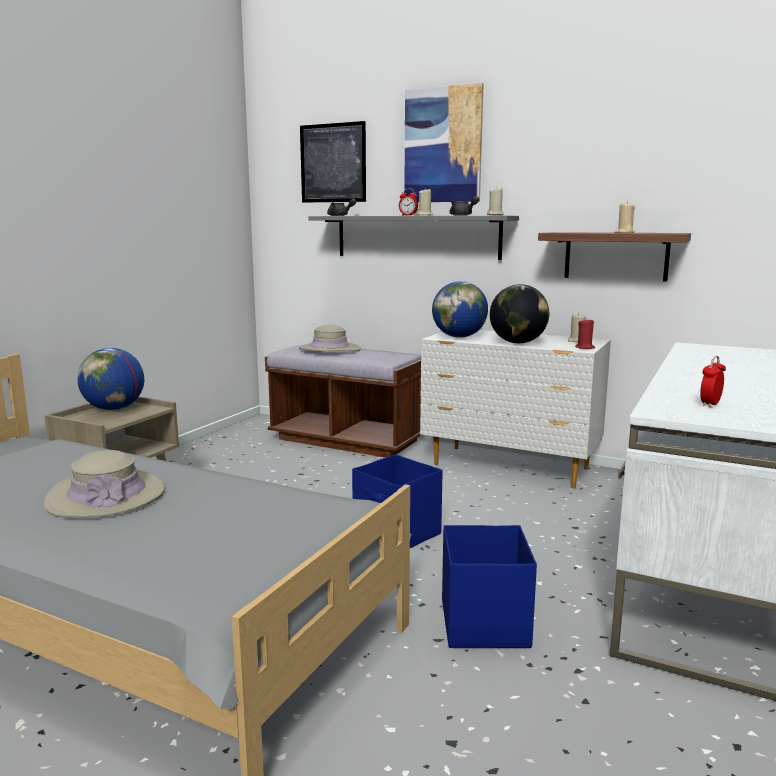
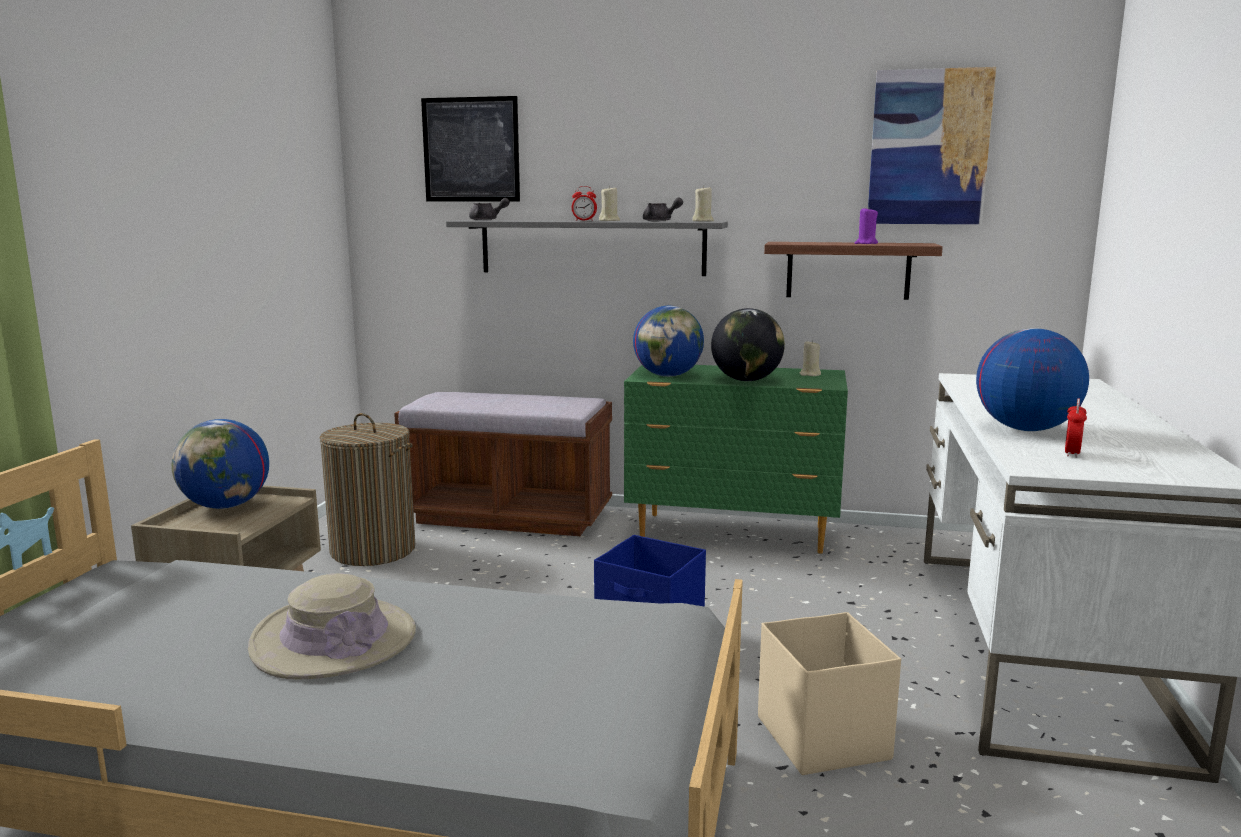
camera: 15 degrees left, 0 degrees up
(239, 454) = (373, 550): none -> laundry basket
(329, 349) = (482, 398): beige hat -> none
(443, 145) = (626, 131): picture -> picture (929, 148)
(485, 623) = (822, 737): blue storage box -> beige storage box
(511, 467) = (734, 534): white dresser -> green dresser
(585, 347) = (829, 383): red candle -> none
(624, 232) = (866, 243): beige candle -> purple candle
(692, 385) = (1025, 429): none -> globe

